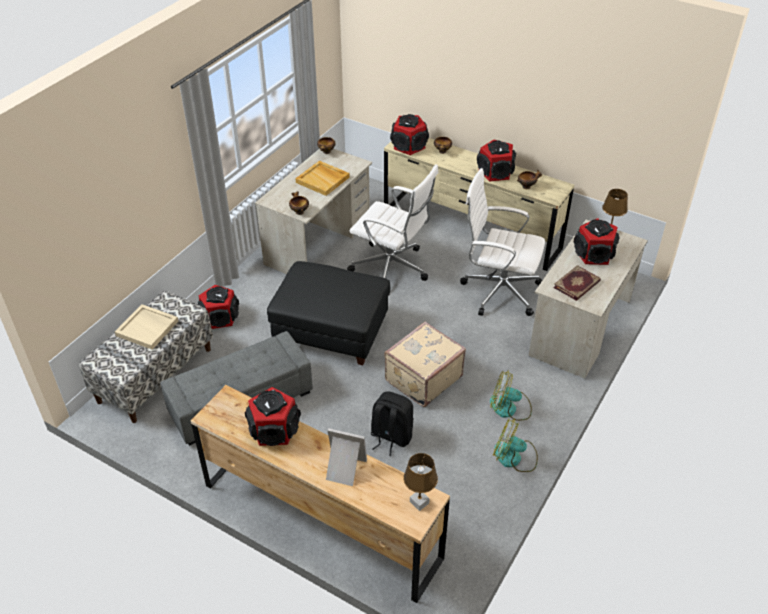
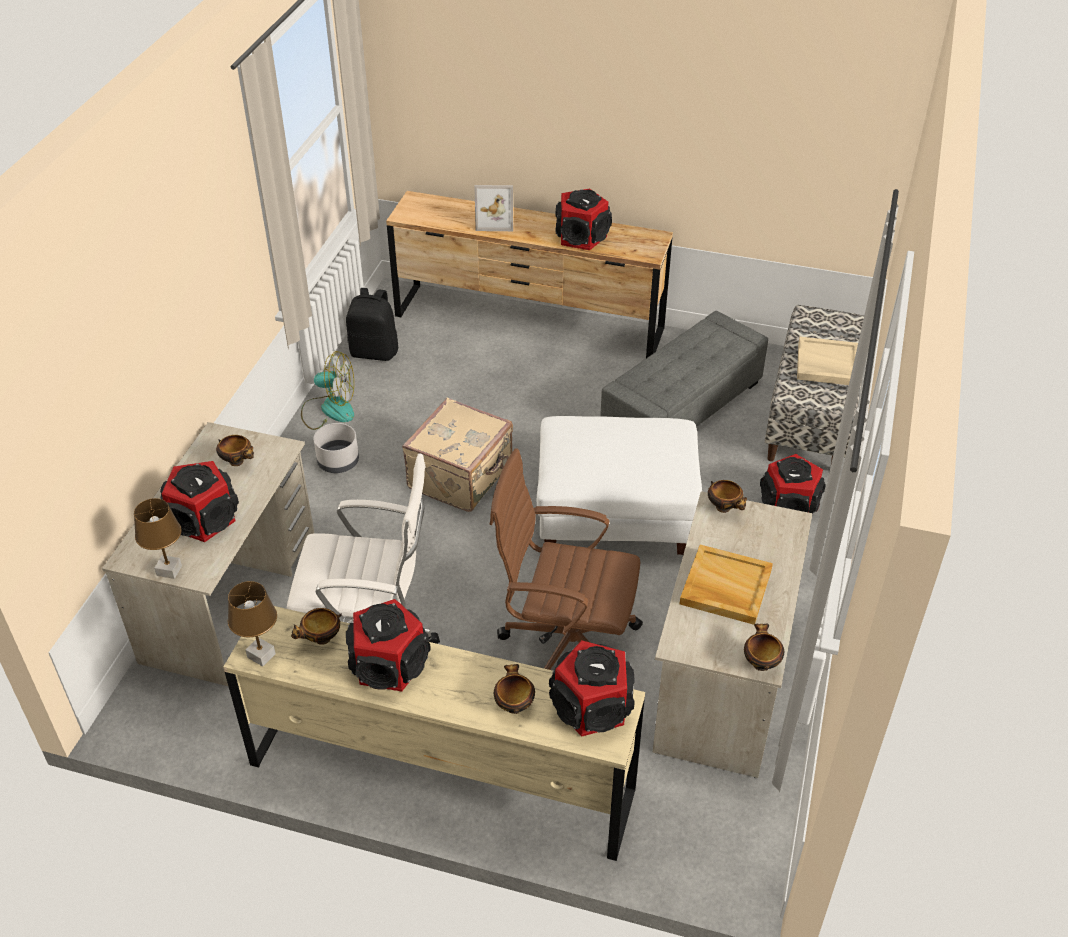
camera: 165 degrees right, 0 degrees up
(332, 332) = (614, 515): black ottoman -> white ottoman
(390, 437) = (482, 404): black backpack -> black backpack (375, 352)
(392, 269) = (566, 647): white office chair -> brown office chair
(419, 502) = (414, 211): brown table lamp -> brown table lamp (262, 655)
(509, 408) = (338, 461): fan -> grey planter
(577, 285) = (238, 462): book -> bowl

